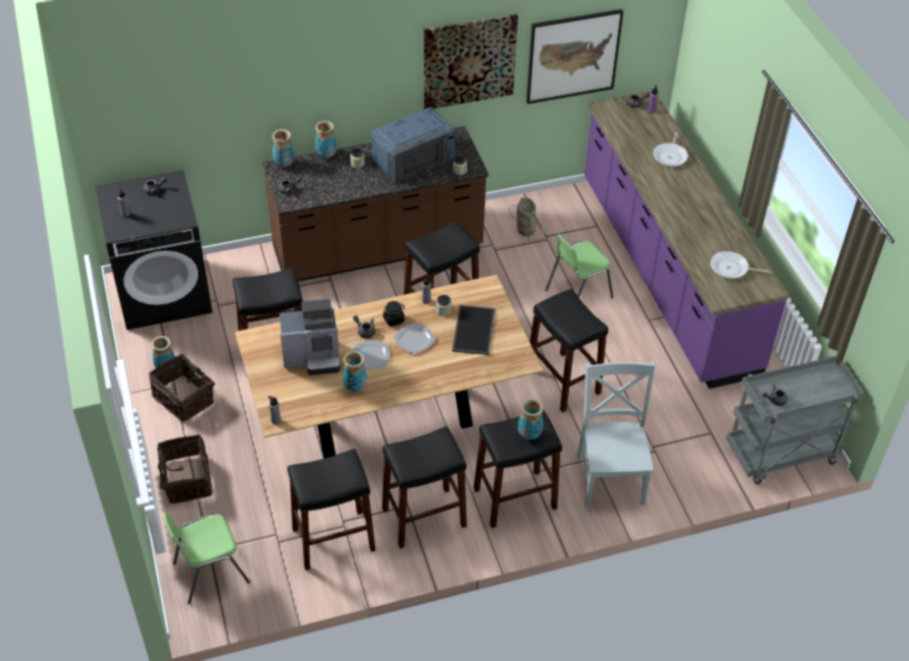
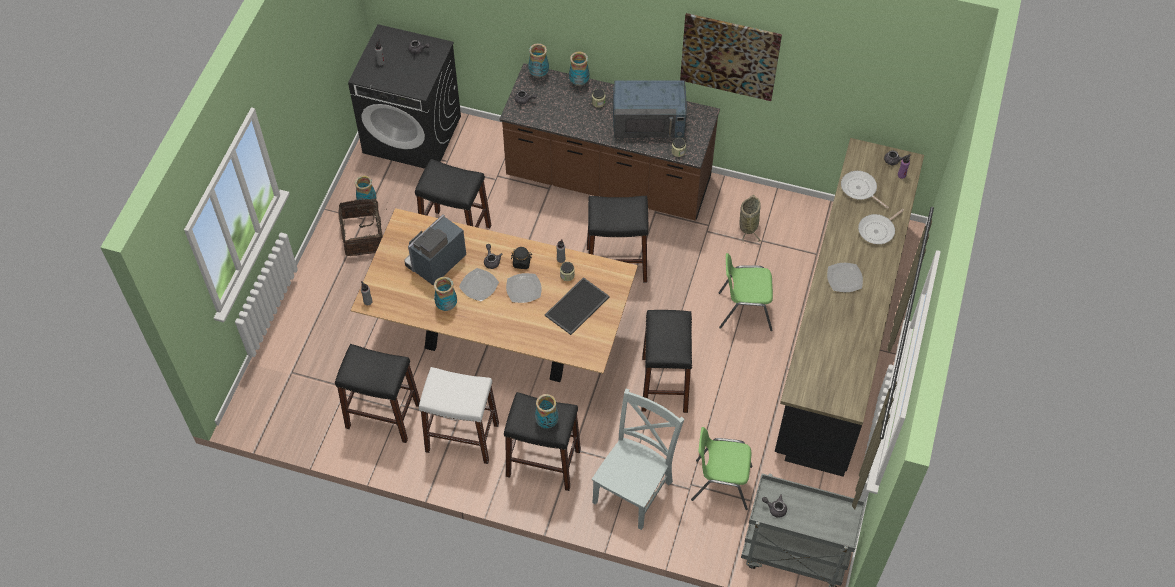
camera: 35 degrees right, 10 degrees up
(186, 480) = (315, 305): basket -> none
(210, 572) = (279, 390): green chair -> green chair (720, 483)
(313, 358) = (435, 263): coffee machine -> coffee machine turned 105 degrees clockwise
(423, 517) = (462, 437): black stool -> white stool
(573, 56) = (838, 91): picture -> none
(665, 274) = (839, 333): purple counter -> black counter
(677, 201) = (844, 279): none -> plate
(731, 268) = (833, 369): frying pan -> frying pan (860, 189)

